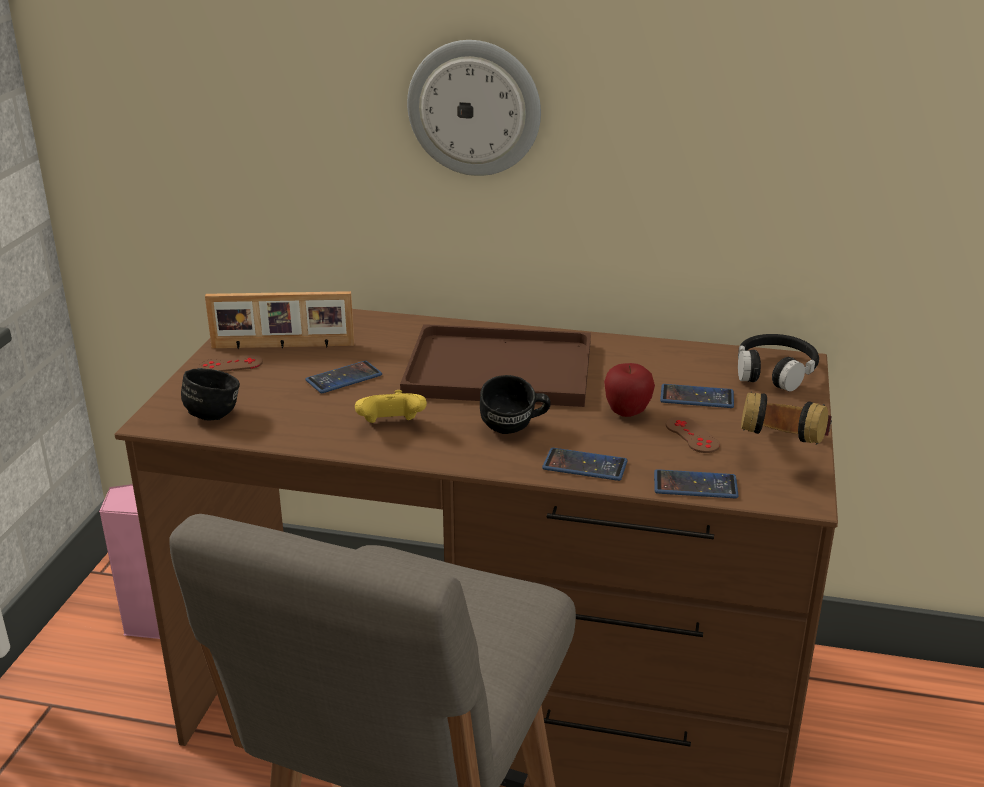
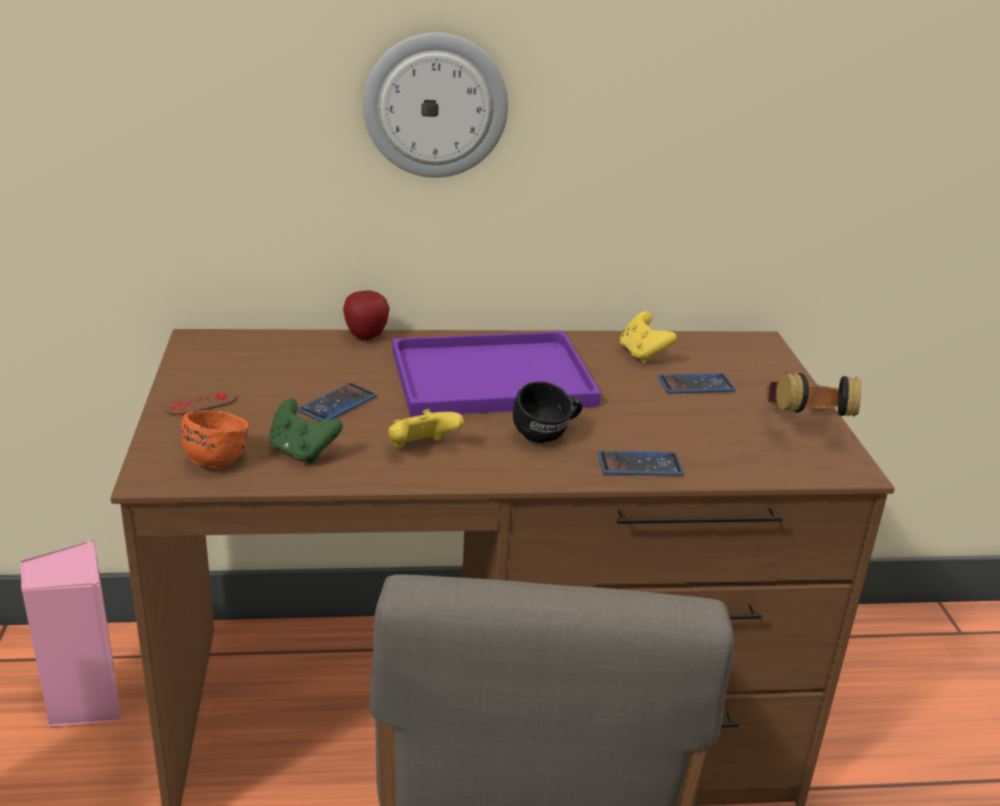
camera: 20 degrees left, 0 degrees up
(212, 411) = (213, 457): black mug -> orange mug
(283, 346) = (247, 377): picture frame -> none
(287, 416) = (302, 452): none -> green game controller
(495, 370) = (488, 378): brown tray -> purple tray
(627, 413) = (643, 407): apple -> apple (366, 337)
(663, 363) = (643, 354): none -> yellow game controller
(692, 435) = (716, 422): brown game controller -> none
(695, 485) = (752, 470): phone -> none
(774, 372) = (746, 353): black headphones -> none

